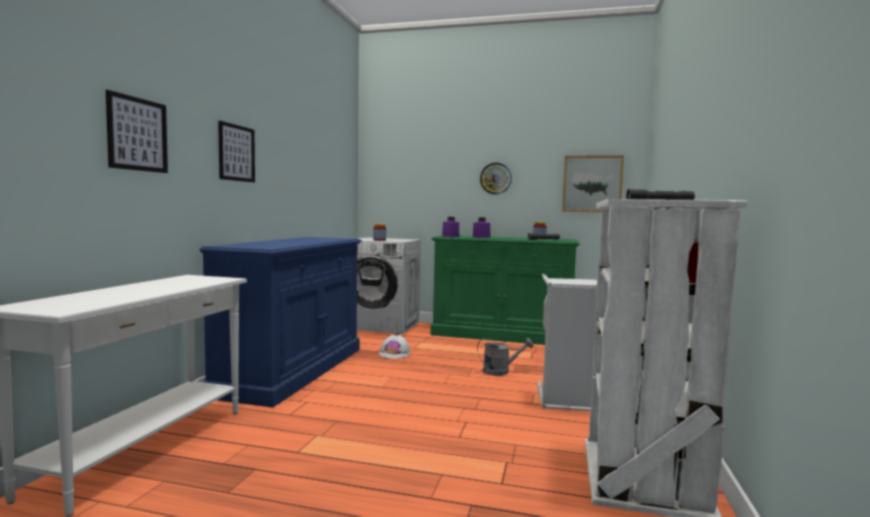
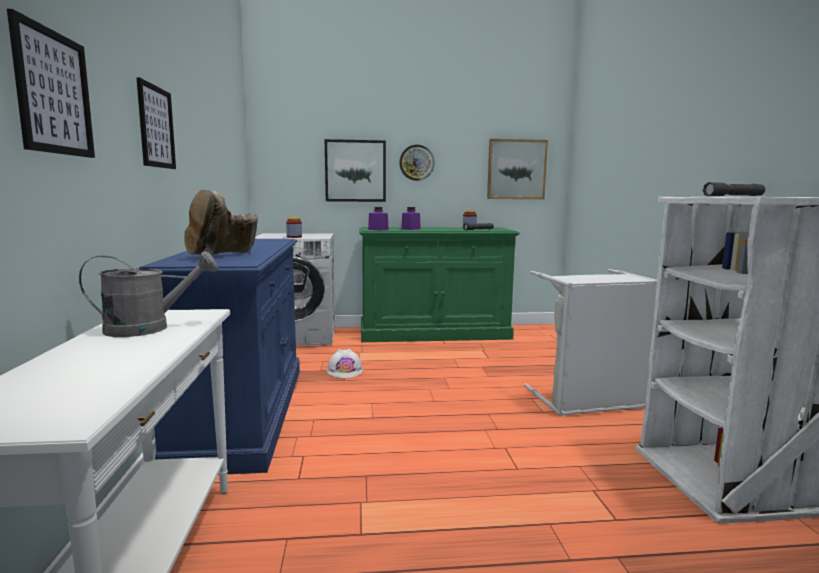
camera: 20 degrees left, 5 degrees up
(268, 244) = (222, 256): none -> brown boot
(442, 186) = (355, 171): none -> picture
(501, 371) = (476, 377): grey watering can -> grey watering can (149, 328)

